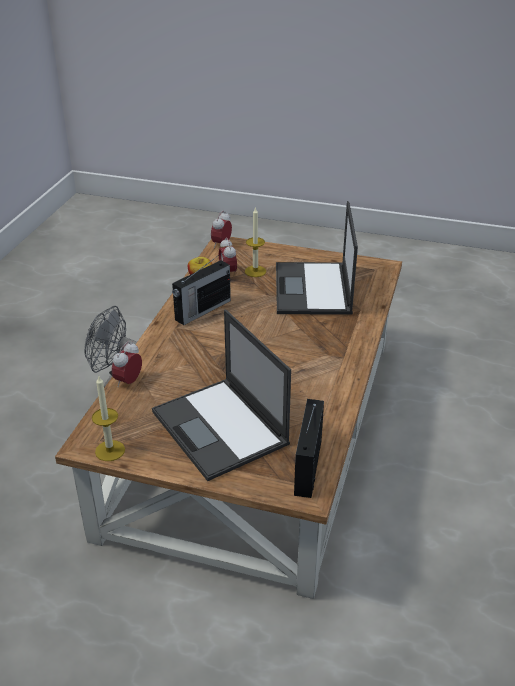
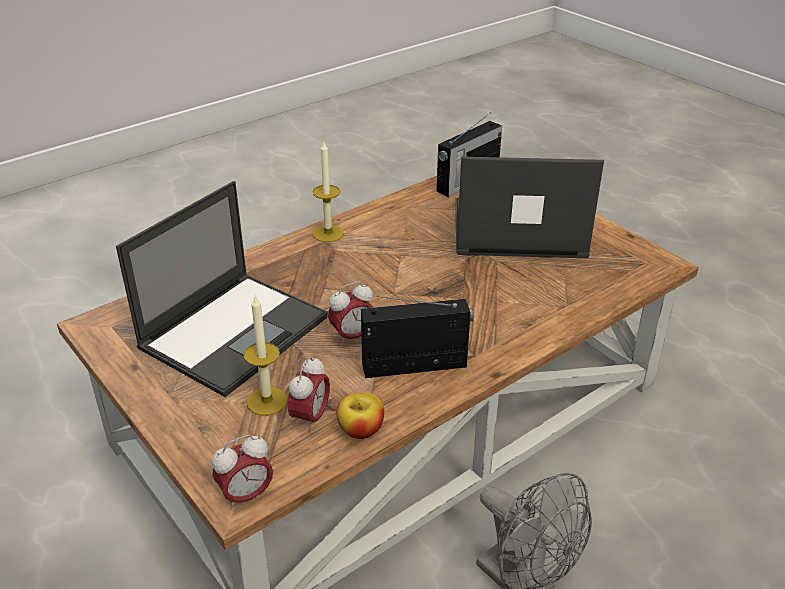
camera: 145 degrees left, 0 degrees up
(110, 450) = (638, 250): candle -> candle (328, 233)
(128, 382) = (584, 307): alarm clock -> alarm clock (352, 336)
(221, 429) = (516, 229): laptop -> laptop turned 90 degrees counterclockwise

